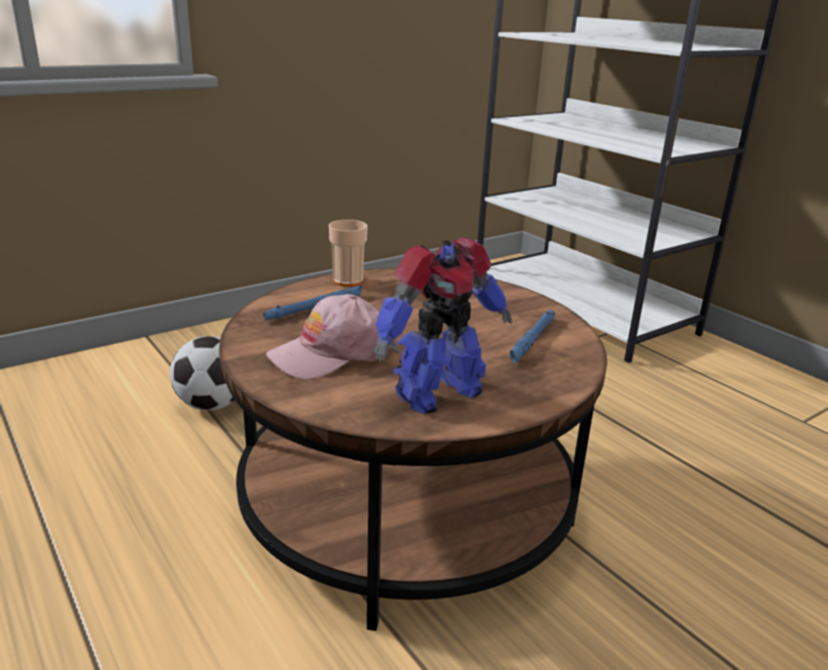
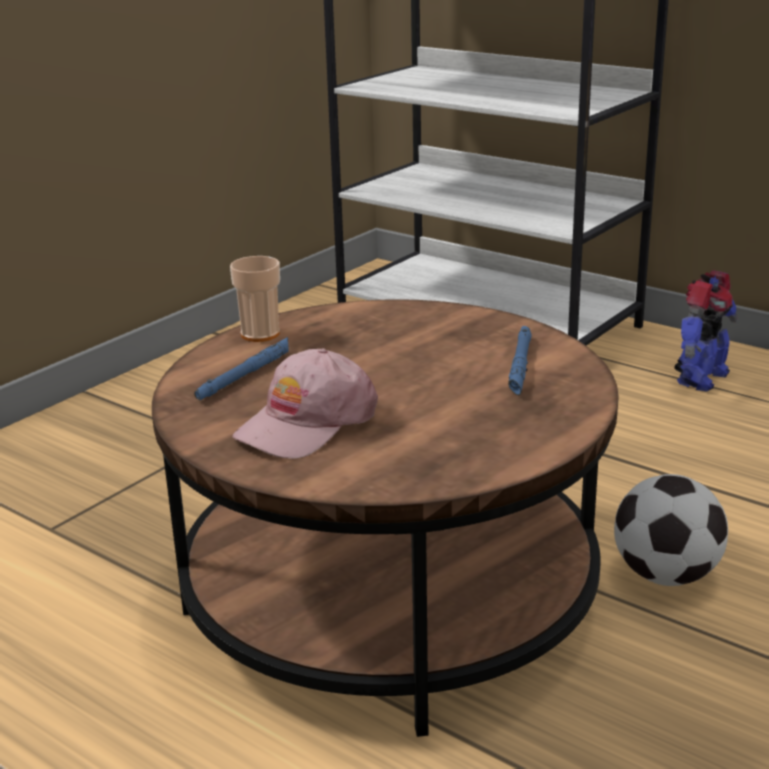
camera: 15 degrees left, 0 degrees up
(212, 404) = (76, 534): football -> football (665, 575)
(436, 393) = (455, 443): toy robot -> toy robot (700, 378)

